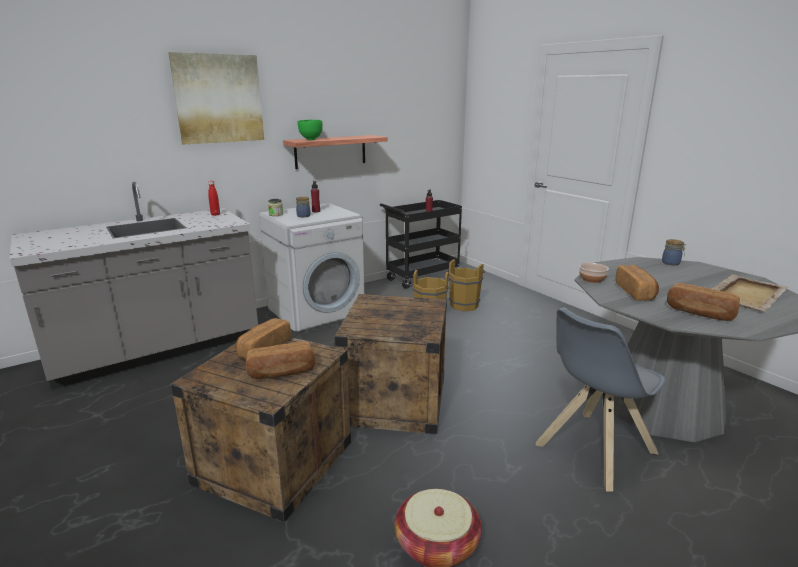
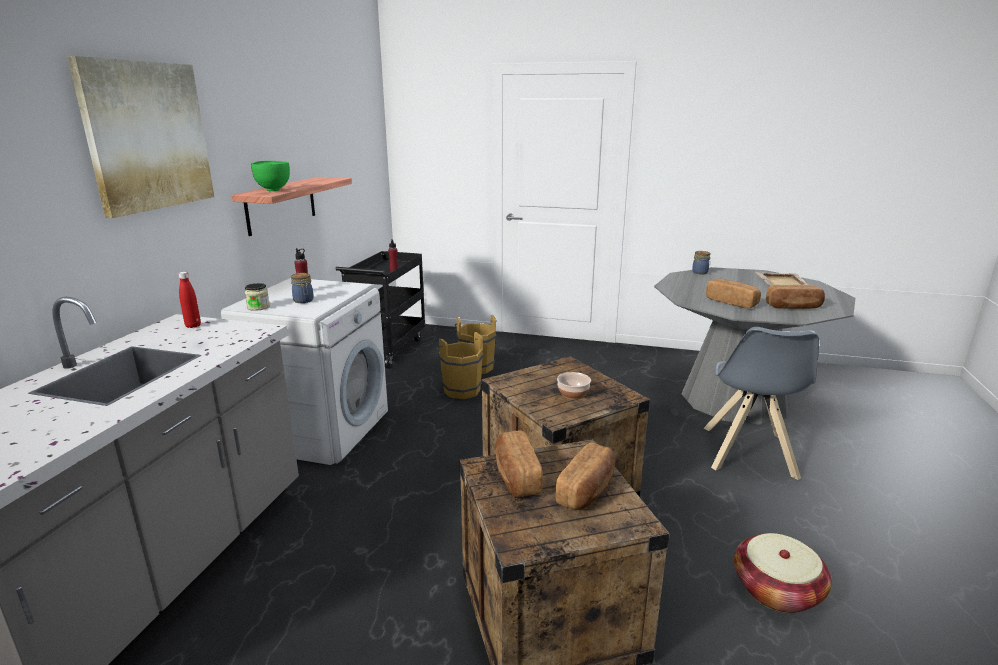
camera: 40 degrees left, 0 degrees up
(591, 279) = (686, 300): bowl -> bowl (572, 394)

